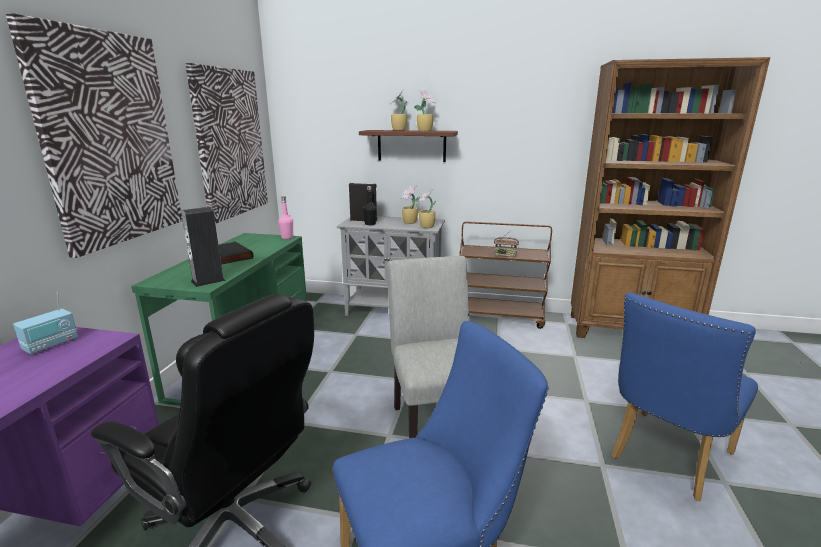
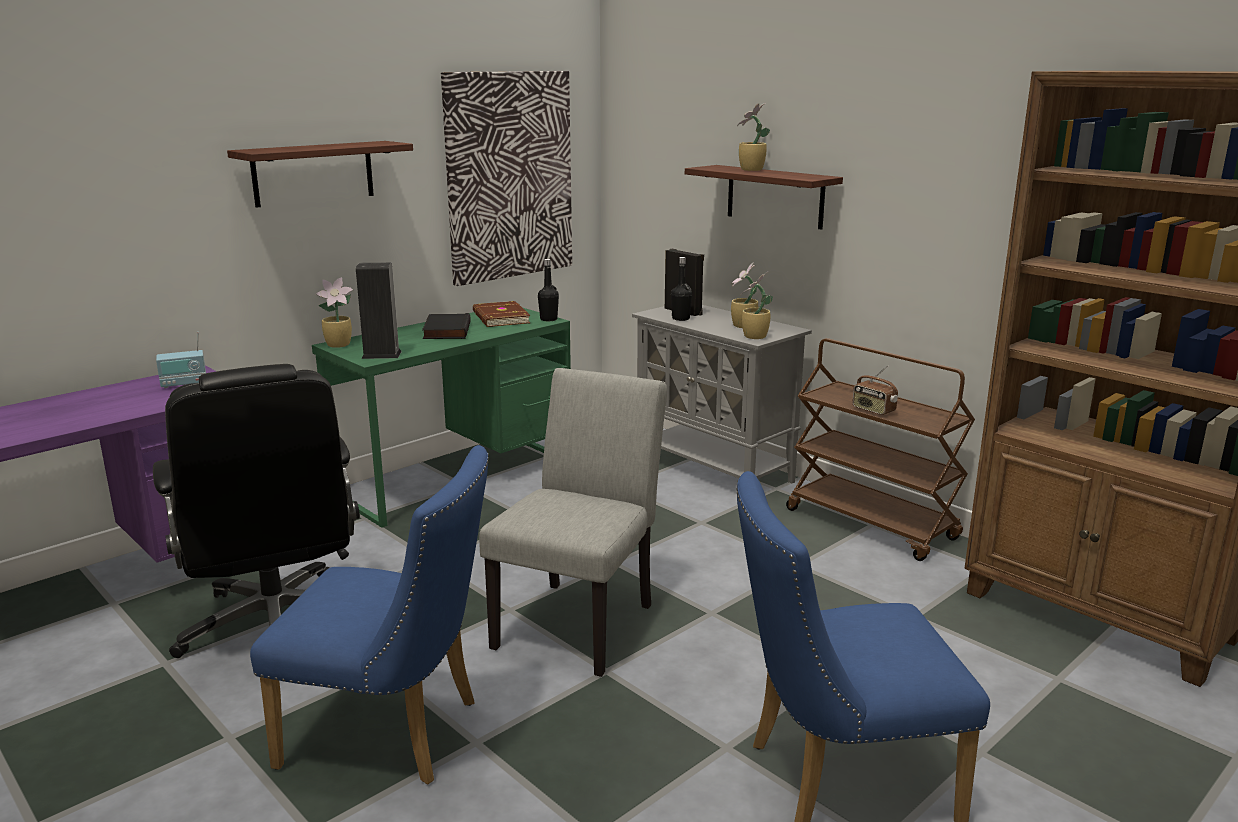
camera: 35 degrees right, 0 degrees up
(110, 140) = (313, 173): picture -> shelf
(252, 242) = (500, 318): none -> brown book
(287, 237) = (548, 319): pink bottle -> black bottle
(425, 131) = (781, 174): potted plant -> potted plant (340, 345)

